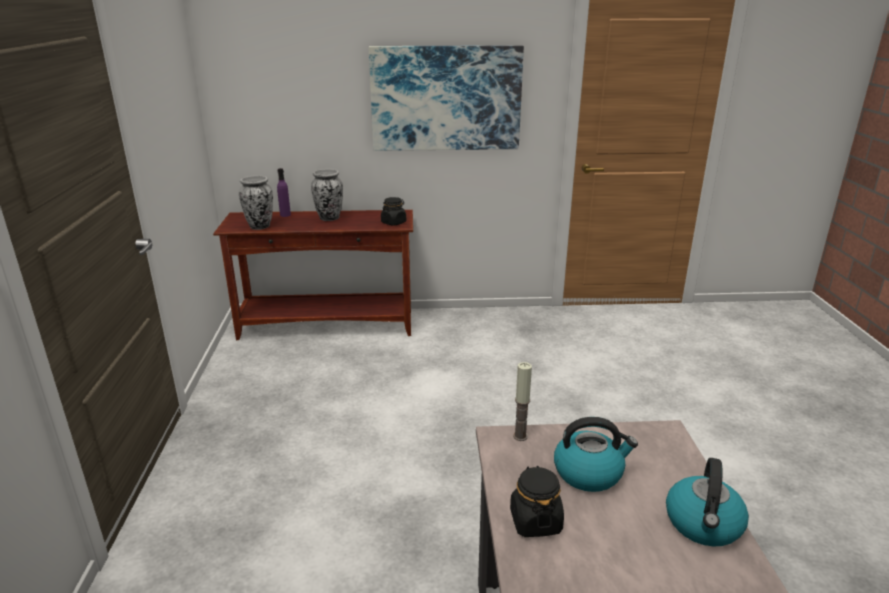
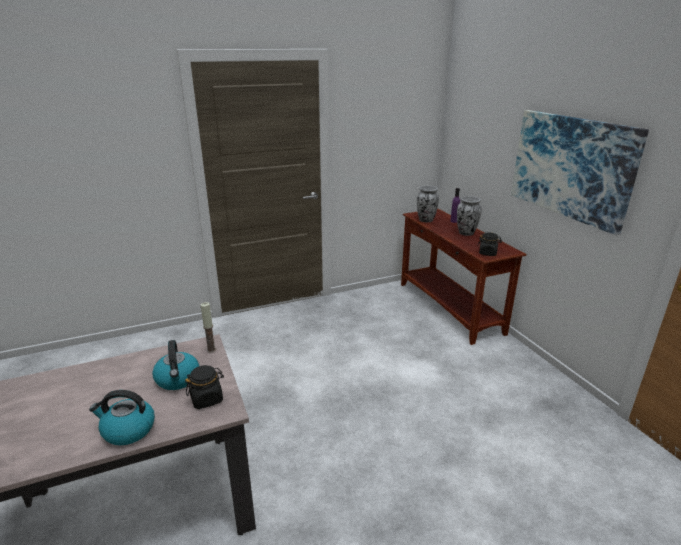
camera: 70 degrees right, 0 degrees up
(535, 521) = (134, 365): black jar -> black jar (207, 399)

